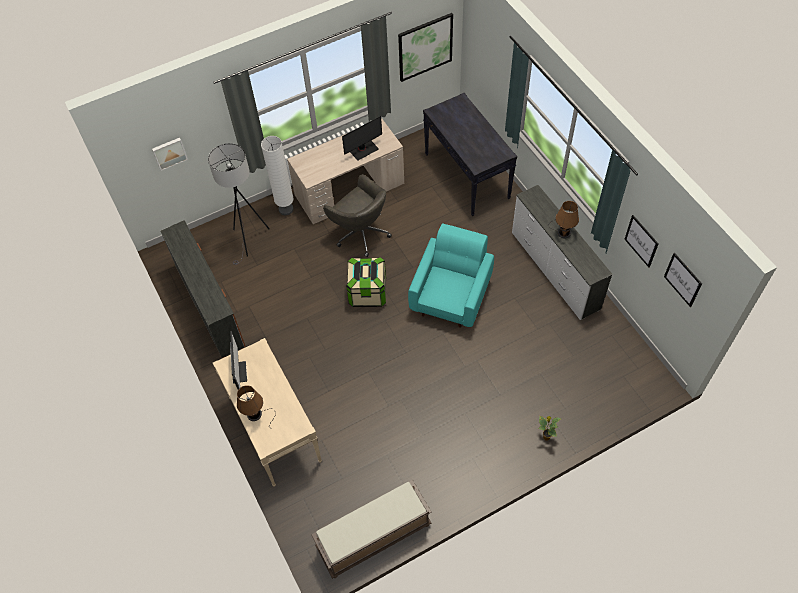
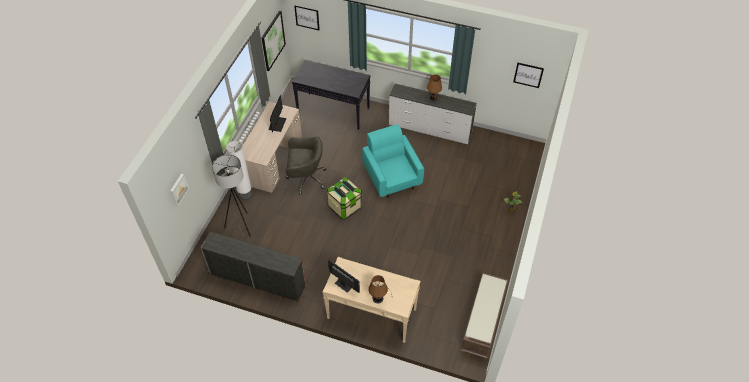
camera: 45 degrees left, 5 degrees down
(641, 241) = (488, 71): picture -> picture (307, 17)

